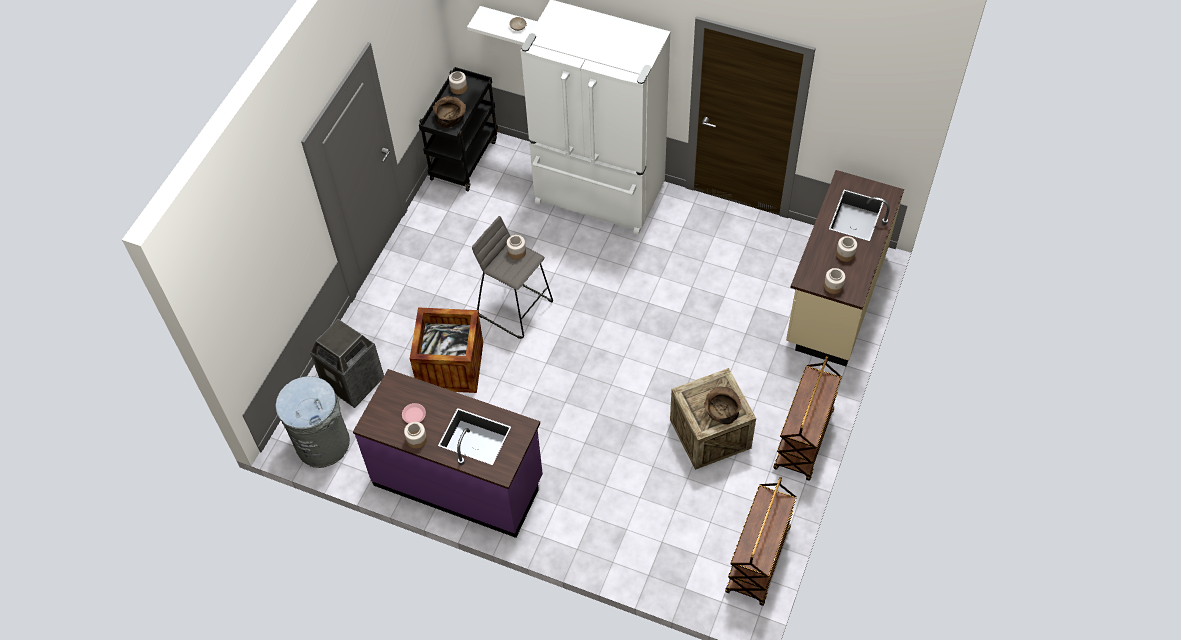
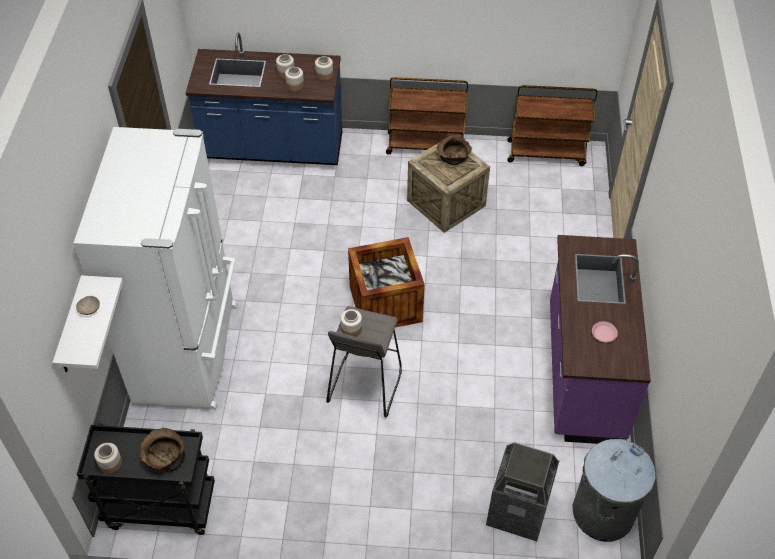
camera: 110 degrees left, 5 degrees down
(416, 439) = (628, 322): jar -> jar (294, 85)
(450, 366) = (458, 423): crate -> crate (385, 304)
(834, 299) = (273, 149): beige counter -> blue counter

